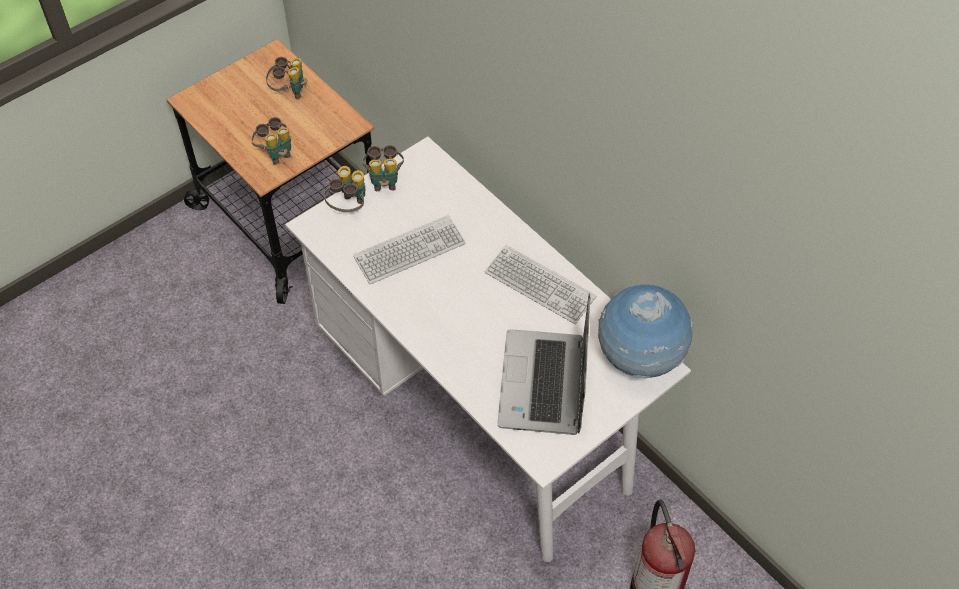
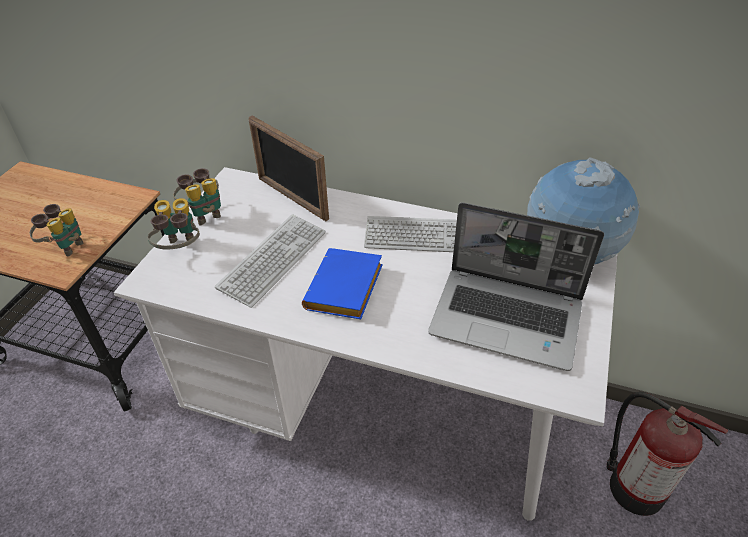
camera: 30 degrees left, 10 degrees down
(289, 91) = (53, 194): binoculars -> none
(444, 303) = (346, 291): none -> blue book
(461, 197) = (292, 198): none -> picture frame
(544, 385) = (508, 318): laptop -> laptop turned 45 degrees counterclockwise

